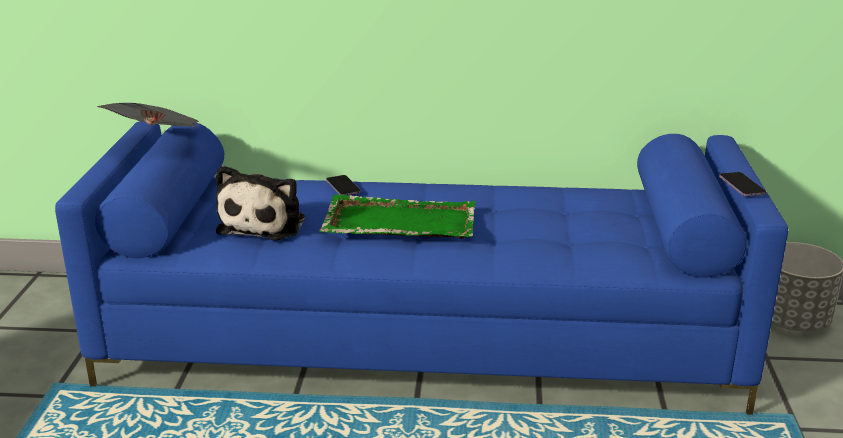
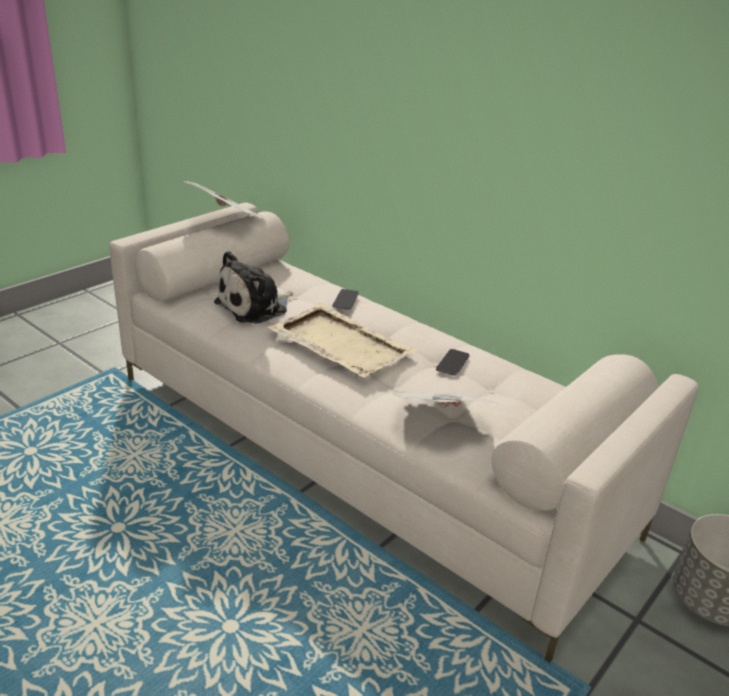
camera: 35 degrees right, 5 degrees up
(398, 222) = (340, 343): green tray -> beige tray
(424, 341) = (360, 451): blue sofa -> beige sofa
(571, 245) = (441, 420): none -> newspaper
(742, 186) = (613, 433): phone -> phone (452, 363)

